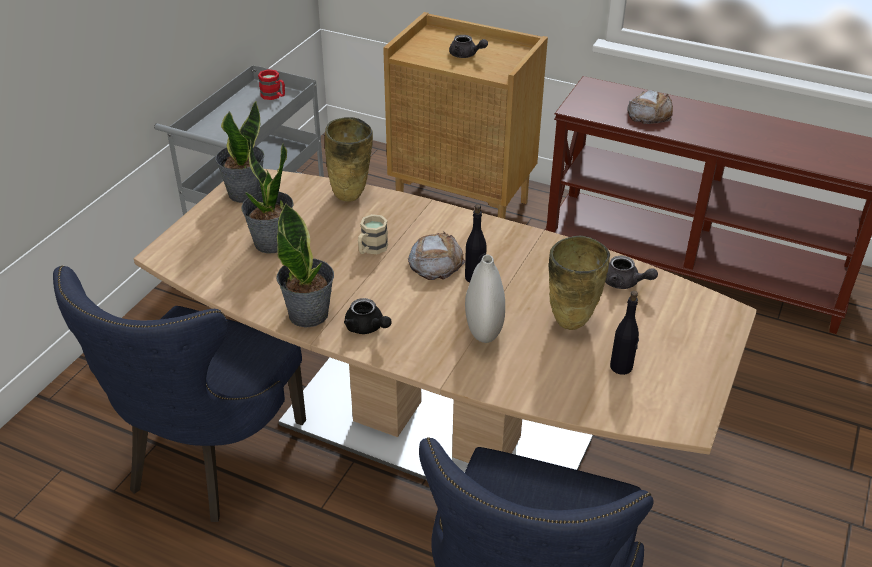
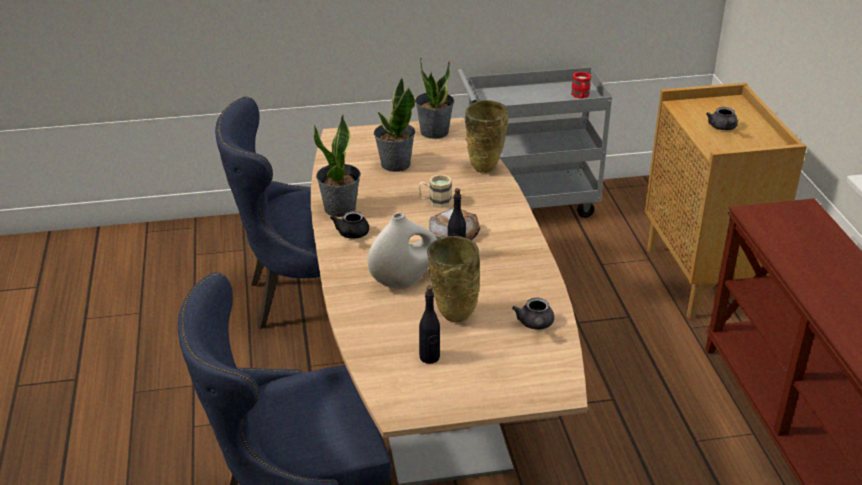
camera: 55 degrees right, 5 degrees down
(649, 113) = (808, 252): bread -> none

